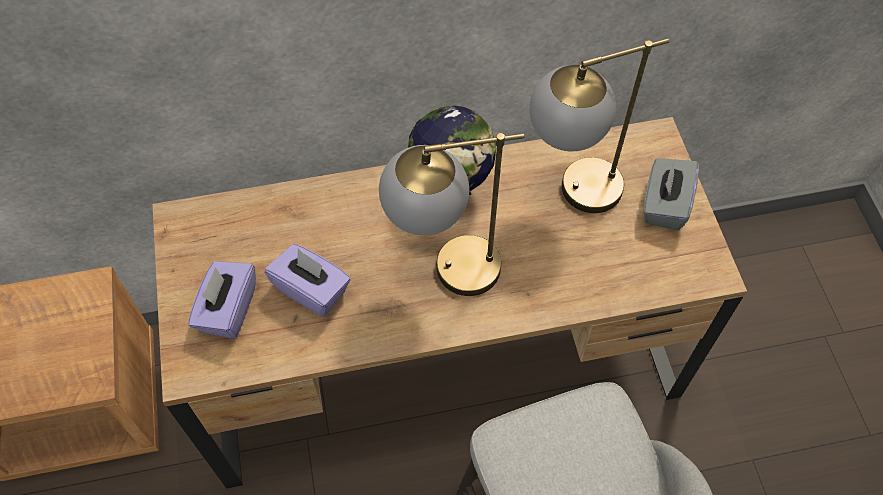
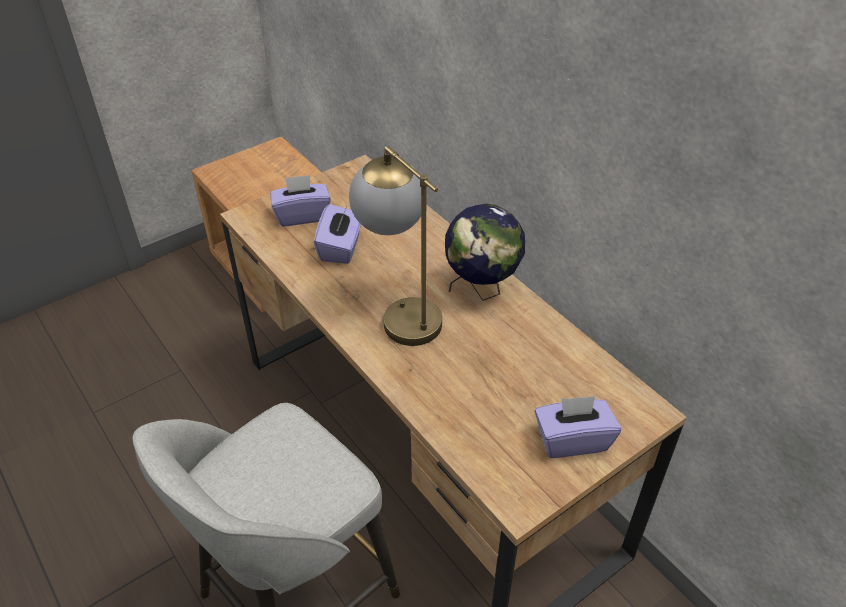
camera: 65 degrees right, 15 degrees down
(570, 195) = (532, 367): table lamp -> none
(664, 205) = (572, 440): grey tissue box -> purple tissue box

